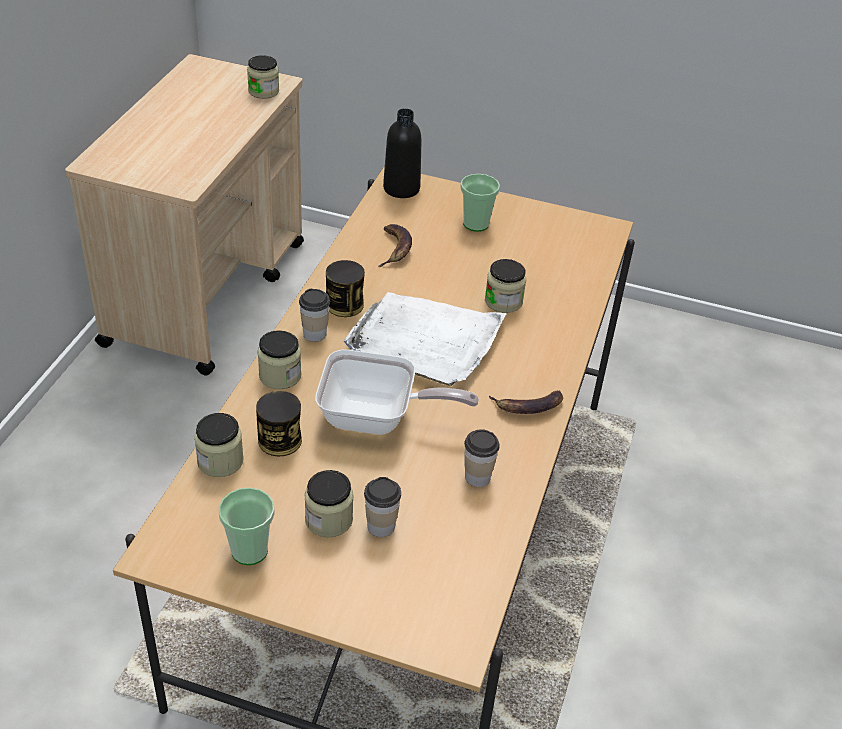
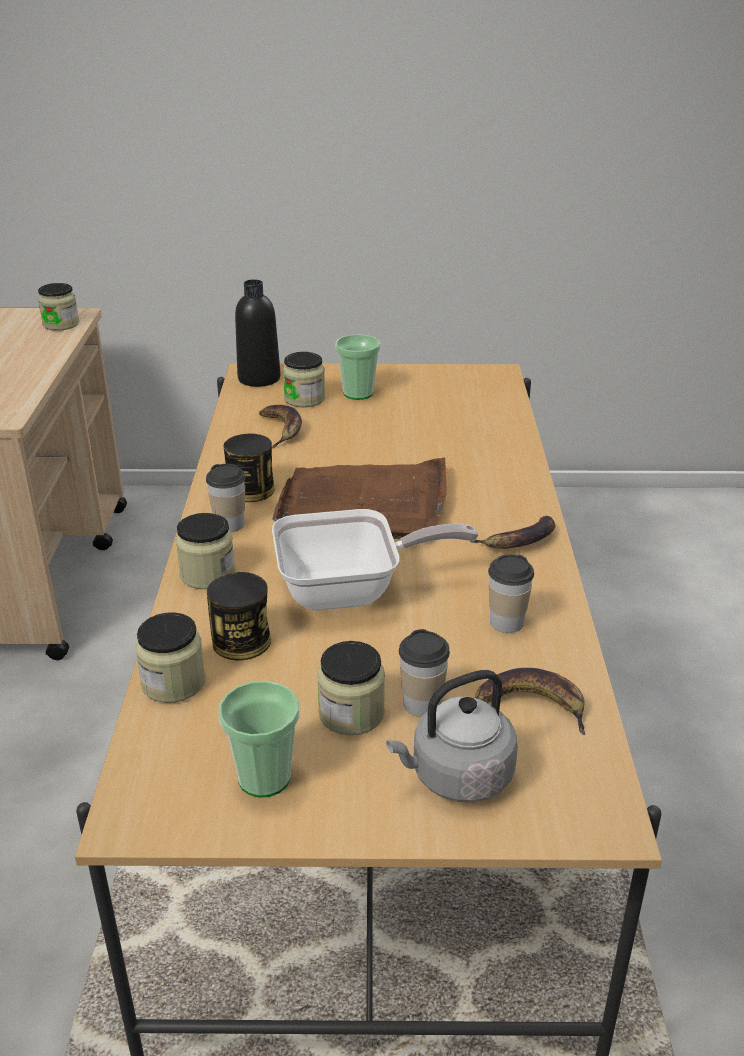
camera: 15 degrees left, 10 degrees down
(376, 588) = (456, 777): none -> grey kettle
(425, 341) = (364, 505): white tray -> brown tray
(457, 549) = (532, 705): none -> banana
(503, 301) = (429, 452): jar -> jar (304, 399)

